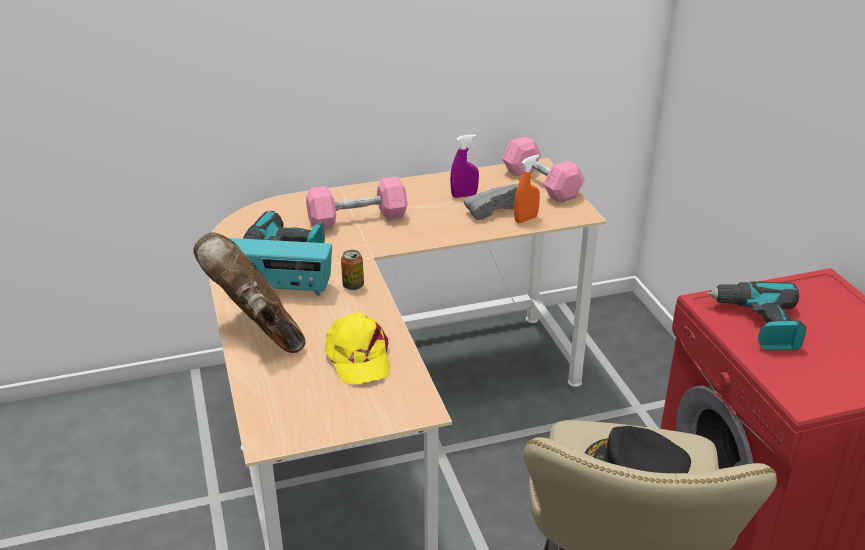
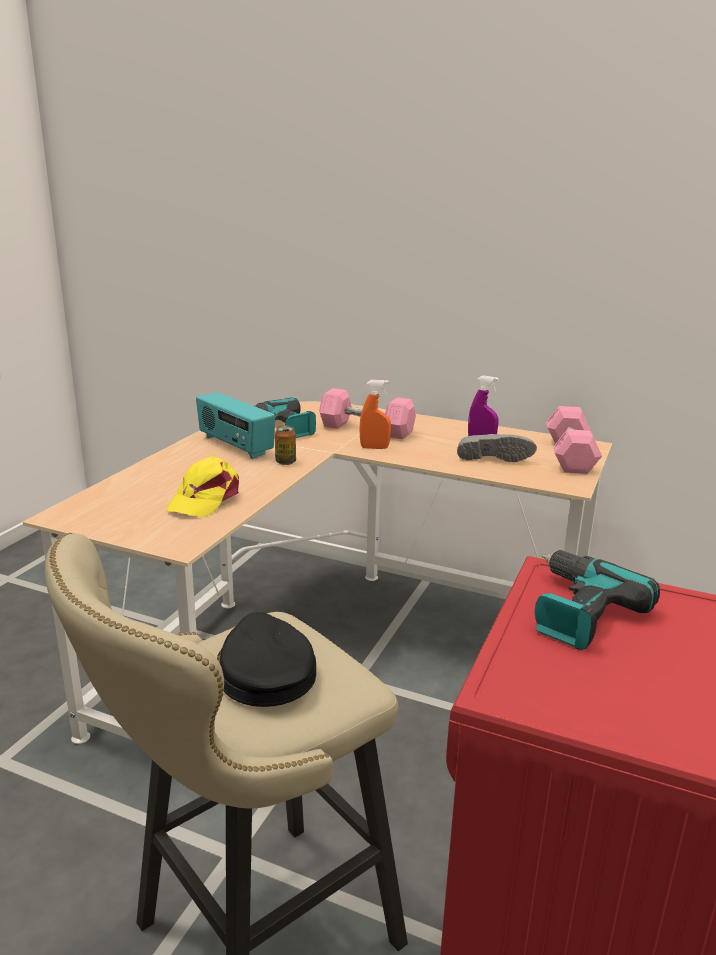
camera: 40 degrees right, 10 degrees down
(258, 331) = (175, 461): brown boot -> none
(526, 219) = (508, 472): orange spray bottle -> orange spray bottle (374, 448)

